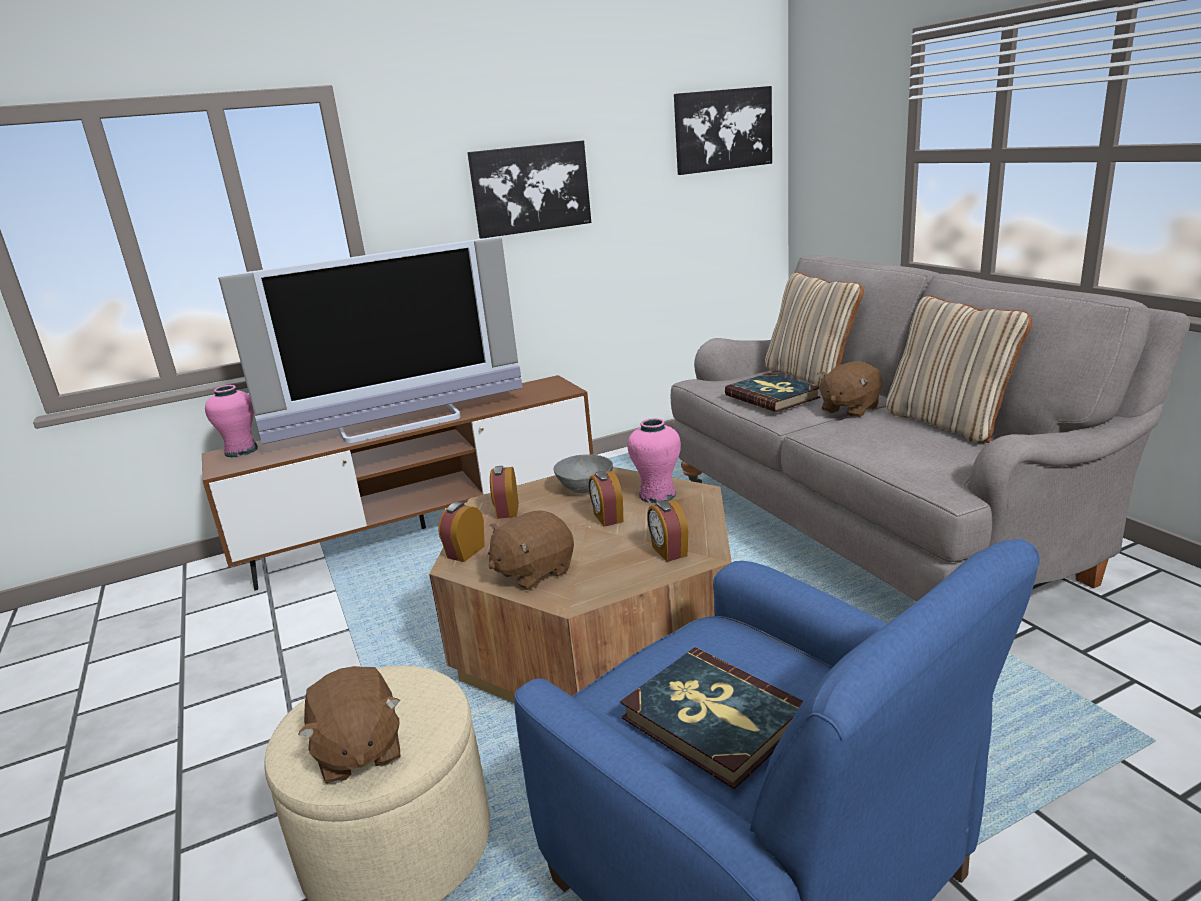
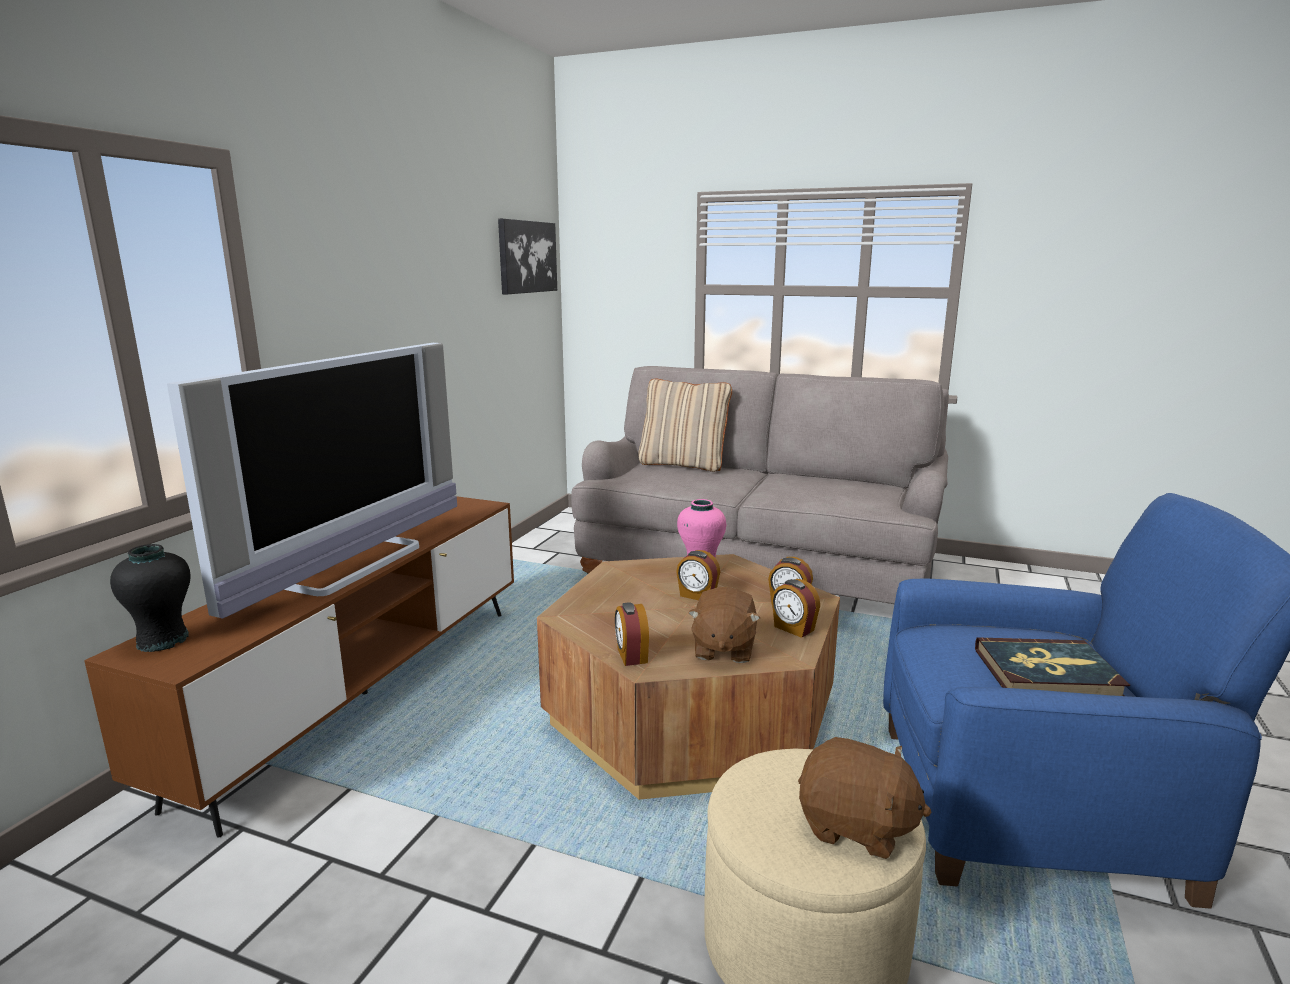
camera: 45 degrees left, 5 degrees down
(241, 451) = (163, 640): pink vase -> black vase
(507, 511) = (599, 615): alarm clock -> alarm clock (793, 629)
(530, 189) = (404, 297): picture -> none
(585, 488) = (632, 580): grey bowl -> none
(772, 396) = (690, 481): book -> none
(849, 409) = (752, 482): brown plush toy -> none
(948, 423) = (833, 479): beige pillow -> none

